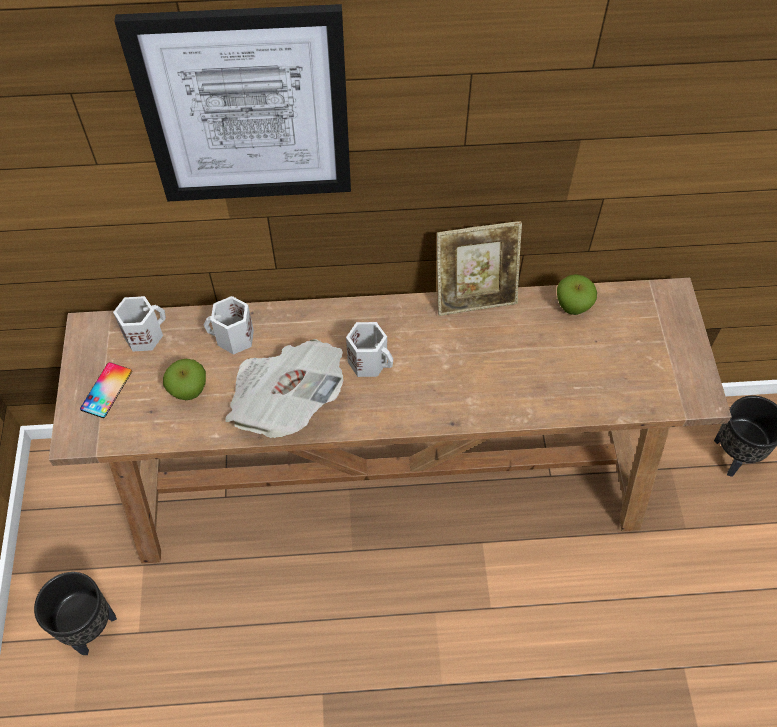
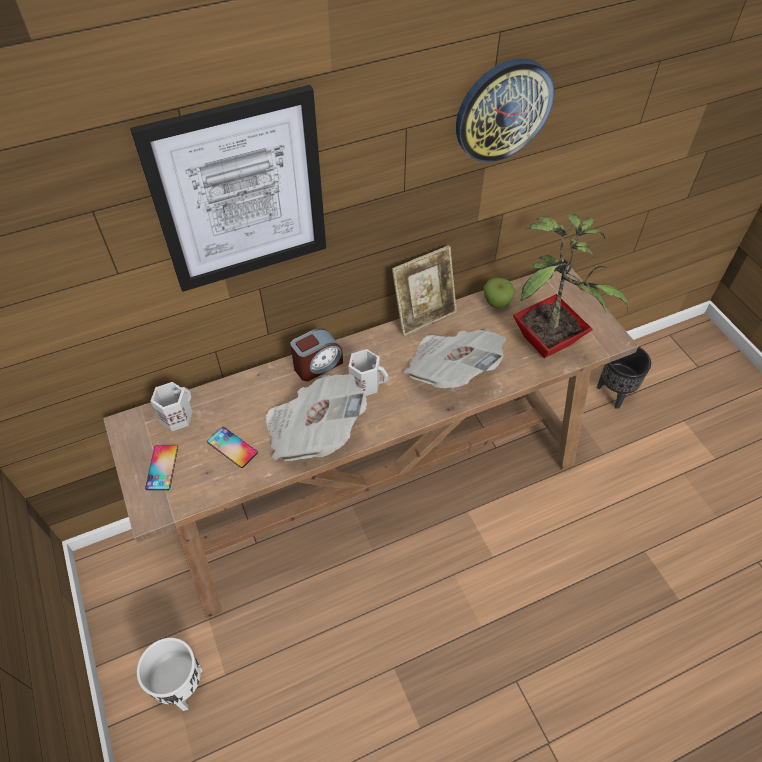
camera: 20 degrees left, 5 degrees down
(90, 627) = (181, 686): black planter -> white planter
(189, 391) = (232, 447): apple -> phone
(233, 339) = (252, 398): white mug -> none
(323, 322) = (317, 365): none -> alarm clock
(476, 377) = (451, 371): none -> newspaper
(608, 77) = (503, 110): none -> wall clock
(617, 374) = (549, 340): none -> potted plant

